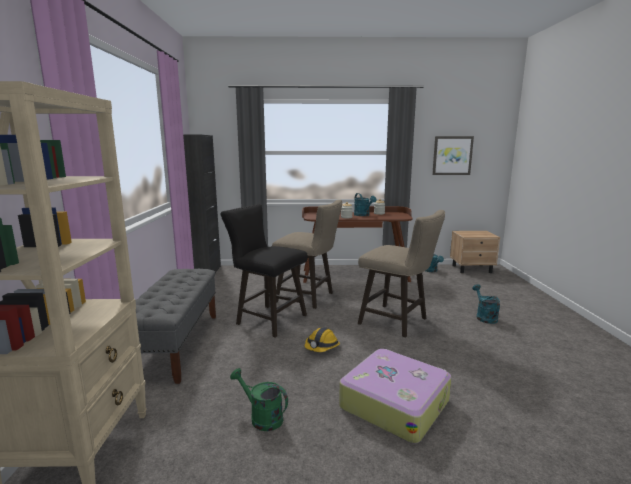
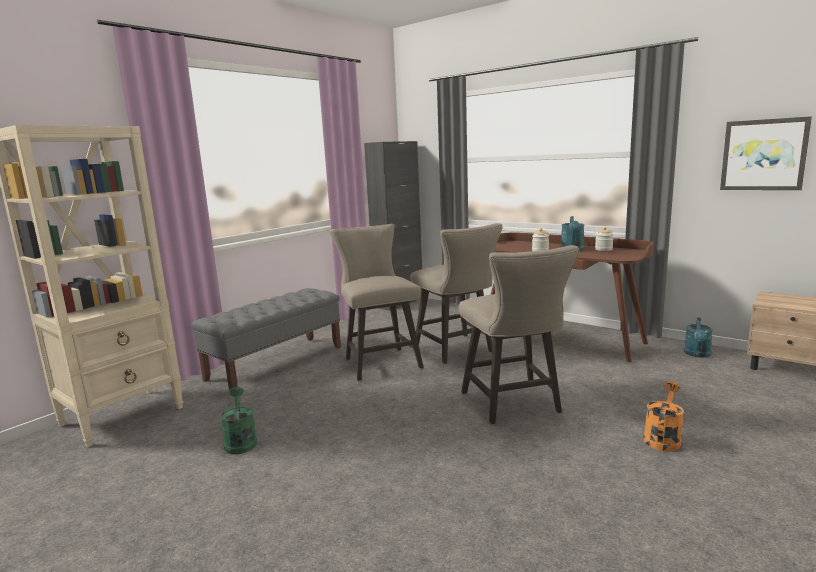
camera: 40 degrees right, 0 degrees up
(267, 319) = (380, 361): black stool -> beige stool
(321, 347) = (383, 403): hard hat -> none
(394, 403) = (357, 480): suitcase -> none
(484, 317) = (662, 438): turquoise watering can -> orange watering can

